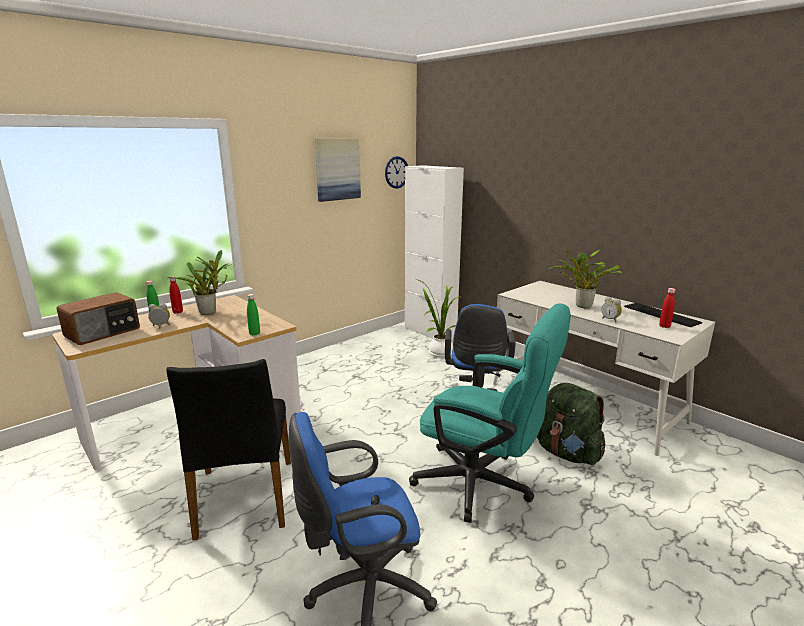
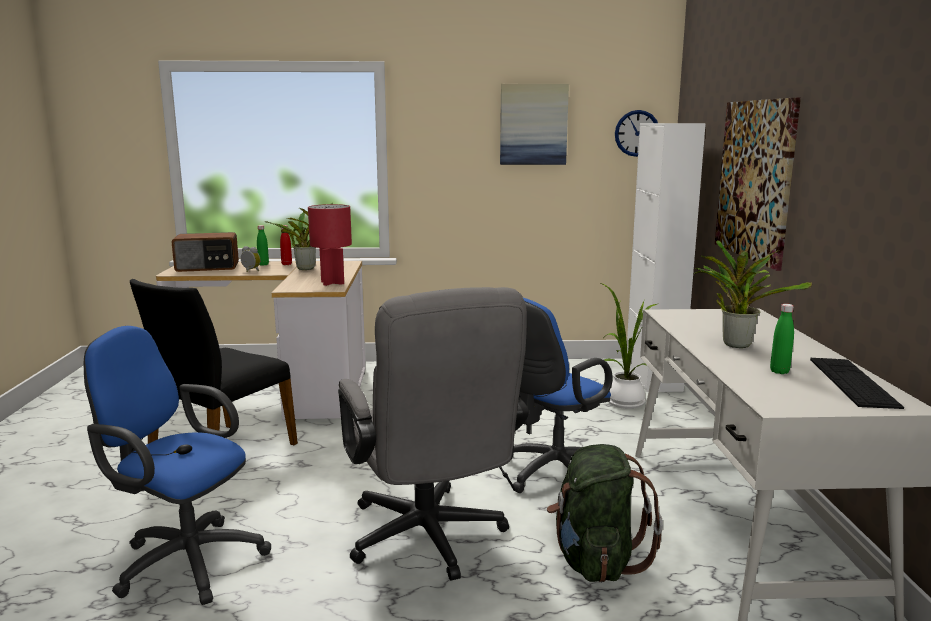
camera: 40 degrees right, 5 degrees down
(254, 333) = (298, 289): green bottle -> green bottle (779, 371)
(266, 320) = (332, 282): none -> red table lamp
(483, 485) = (430, 541): turquoise office chair -> grey office chair
(523, 205) = (755, 180): none -> picture
(610, 320) = (732, 366): alarm clock -> none
(664, 326) = (807, 394): red bottle -> none

